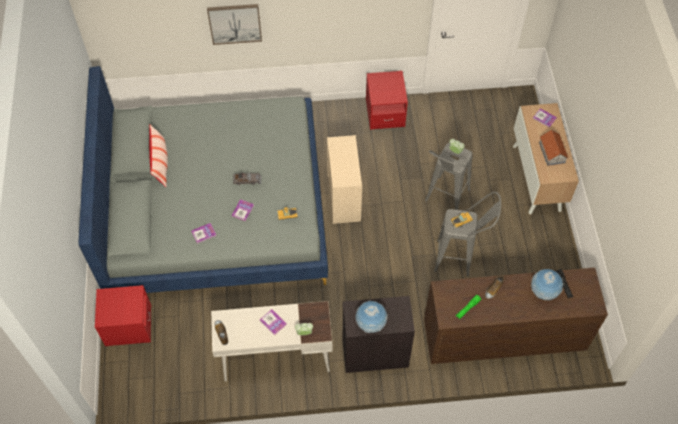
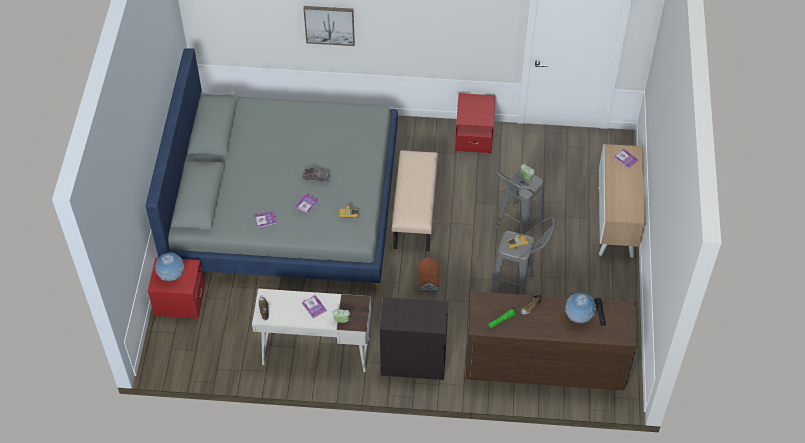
camera: 10 degrees right, 5 degrees down
(160, 163) = (236, 149): pillow -> none
(343, 197) = (414, 212): beige dresser -> beige bench
(370, 324) = (405, 321): globe -> globe (171, 275)
(552, 153) = (625, 193): toy house -> toy house (428, 280)

